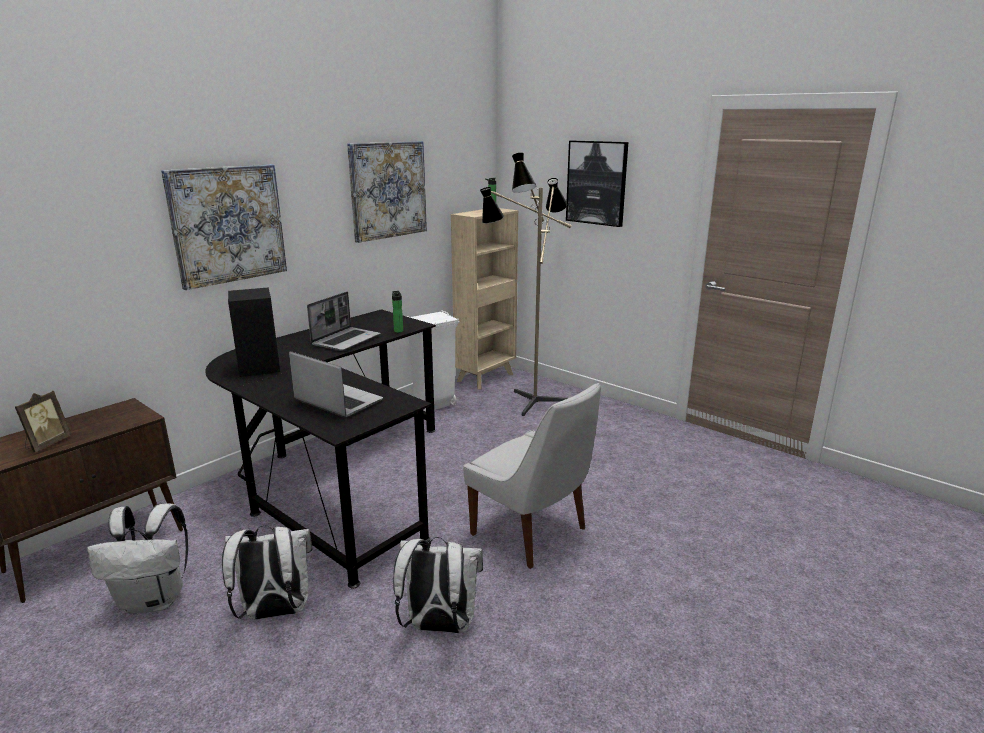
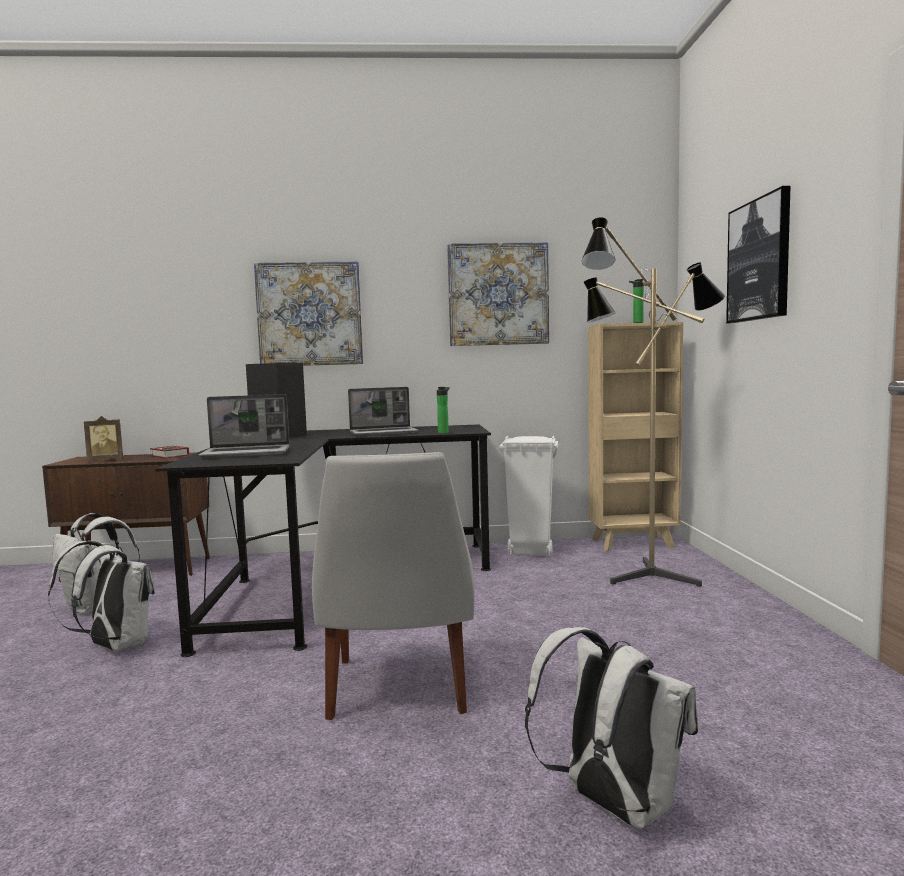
camera: 45 degrees right, 15 degrees down
(116, 415) = (169, 456): none -> book
(337, 401) = (248, 453): laptop -> laptop turned 90 degrees clockwise
(439, 626) = (158, 720): white backpack -> white backpack (611, 804)

